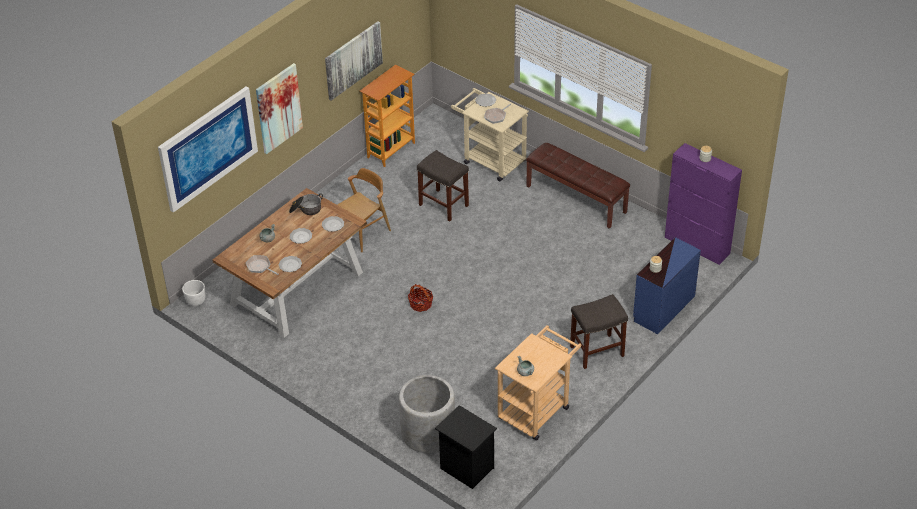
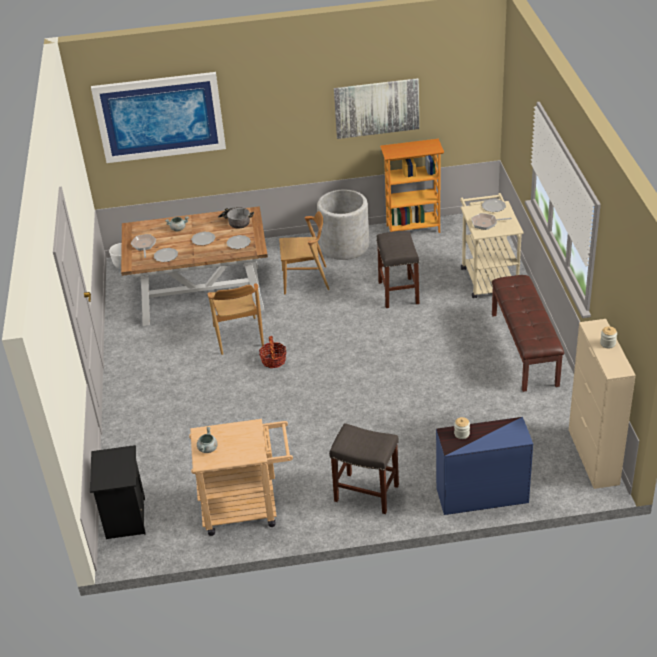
camera: 45 degrees right, 5 degrees down
(278, 108) = (262, 116): picture -> none
(370, 302) = (238, 336): none -> brown chair
(428, 433) = (138, 467): grey planter -> grey planter (344, 246)
(697, 245) = (593, 457): purple cabinet -> beige cabinet

